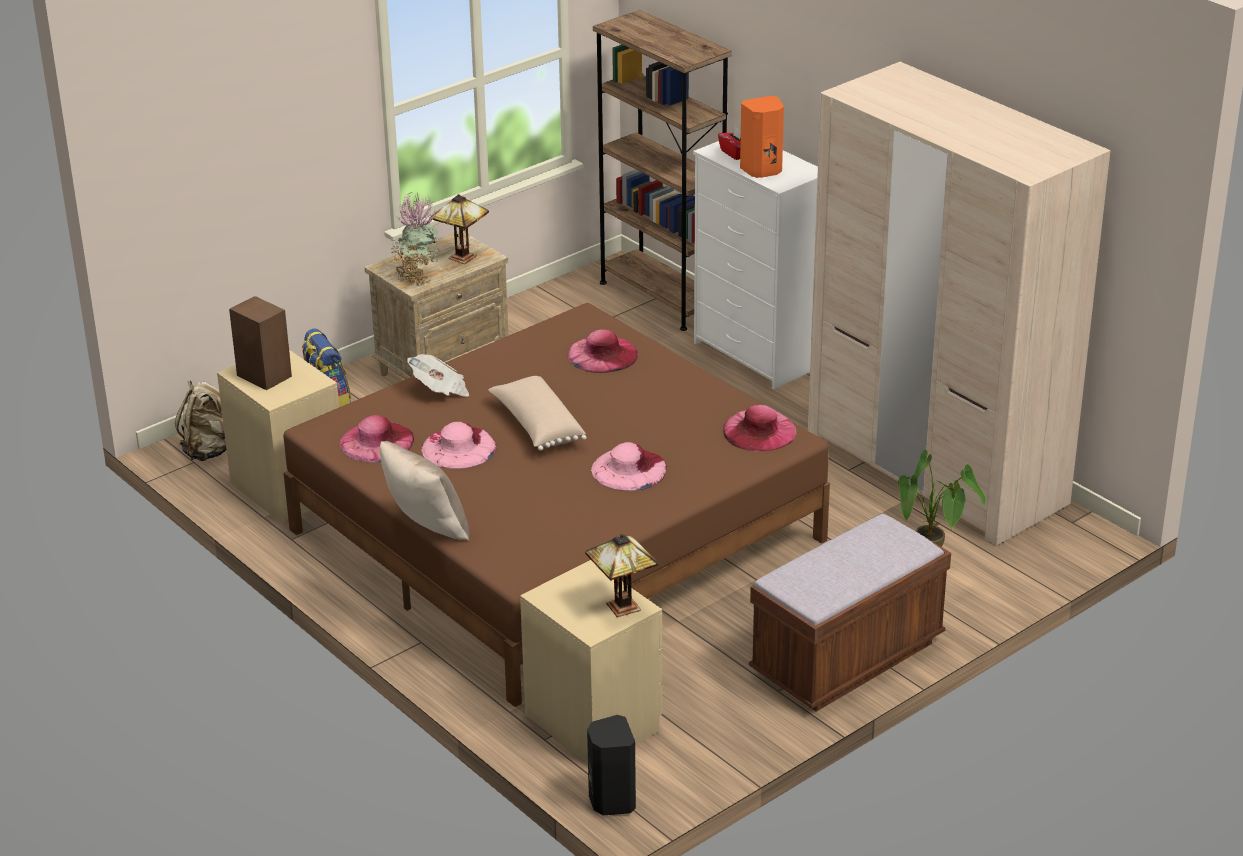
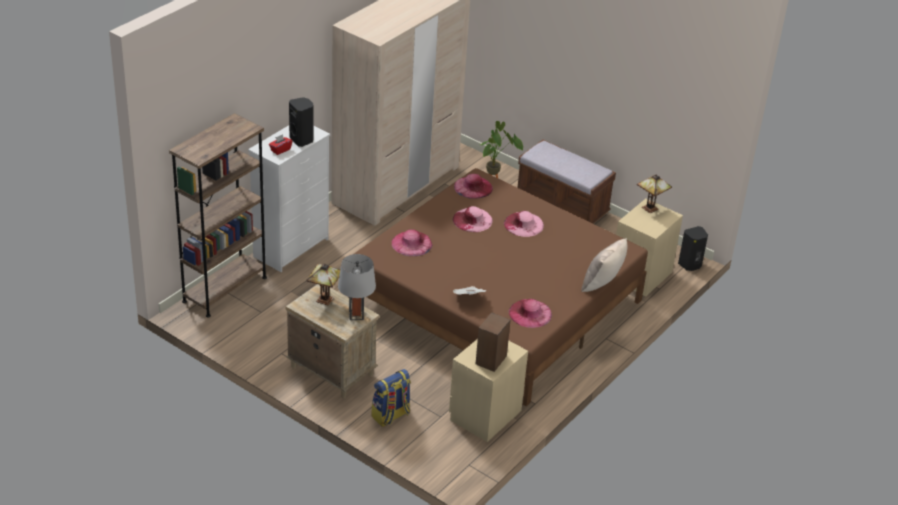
camera: 105 degrees left, 5 degrees up
(209, 450) = (453, 460): beige backpack -> none
(417, 278) = (356, 315): potted plant -> grey table lamp
(459, 448) = (525, 283): pink hat -> pink hat (472, 220)
(537, 426) = (494, 258): beige pillow -> none
(762, 171) = (302, 140): orange speaker -> black speaker

